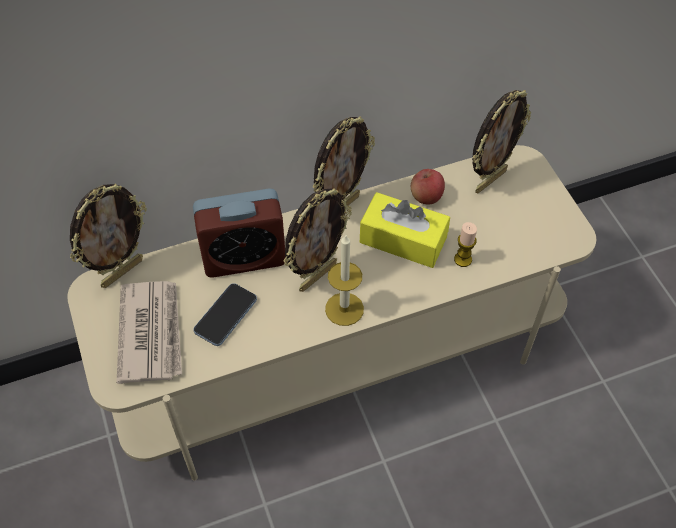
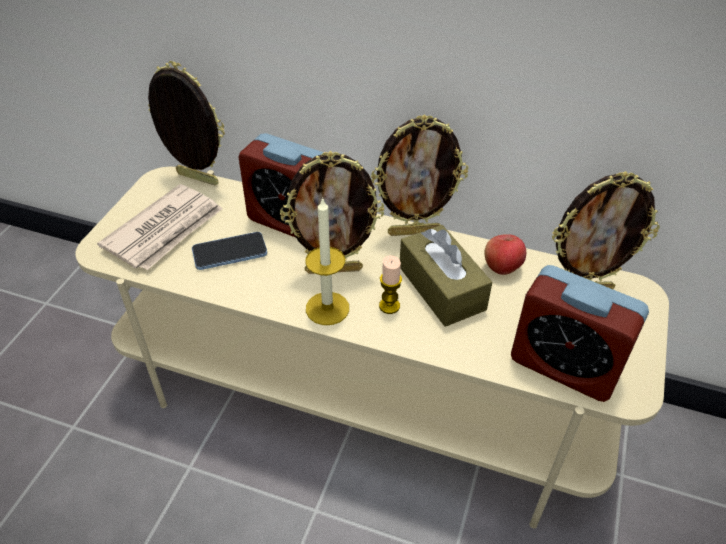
camera: 40 degrees right, 10 degrees down
(122, 272) = (196, 180): picture frame -> picture frame turned 150 degrees counterclockwise
(403, 240) = (441, 288): yellow tissue box -> brown tissue box
(463, 259) = (483, 338): candle -> candle (389, 306)
(525, 245) = (564, 366): none -> alarm clock

